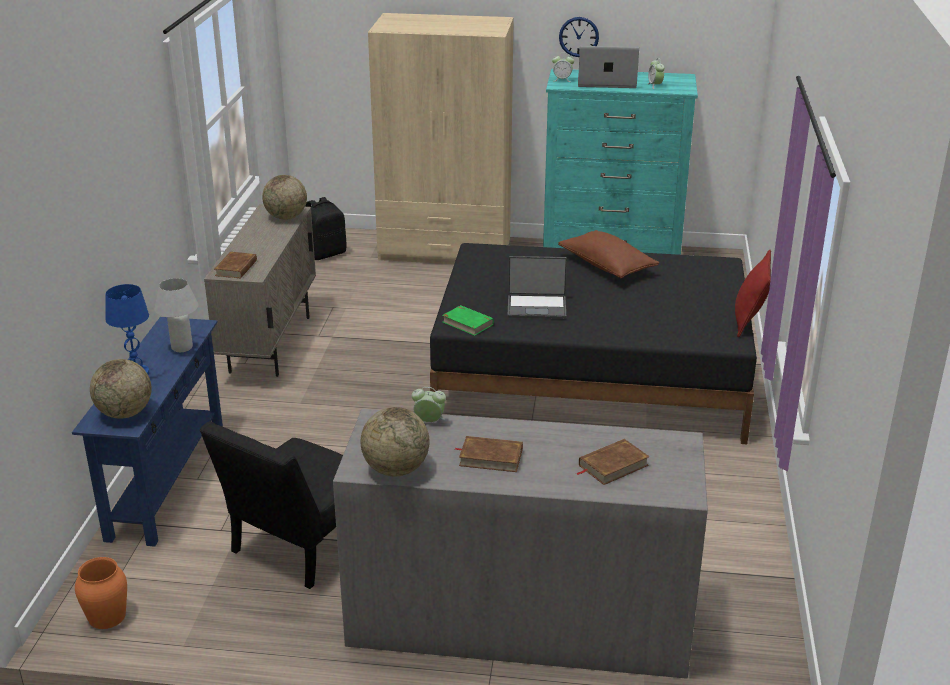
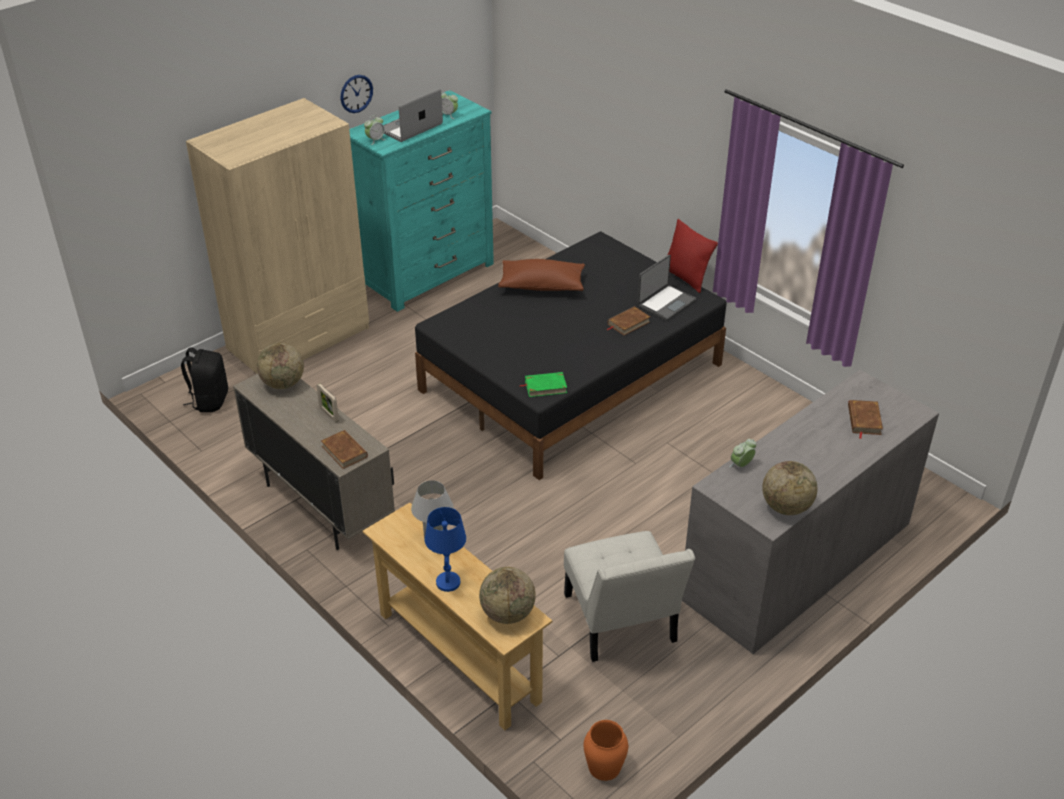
camera: 50 degrees left, 10 degrees up
(166, 480) = (458, 657): blue console table -> beige console table
(273, 246) = (329, 415): none -> picture frame
(298, 546) = (621, 624): black chair -> white chair
(490, 457) = (810, 461): brown book -> brown book (628, 323)
(536, 307) = (561, 346): laptop -> laptop (665, 303)

